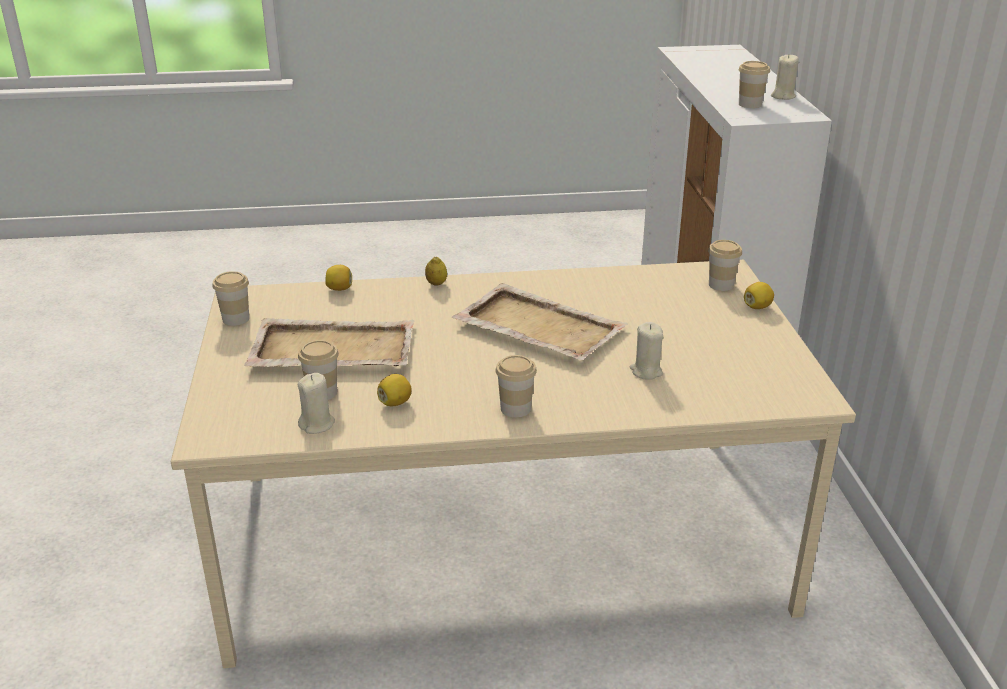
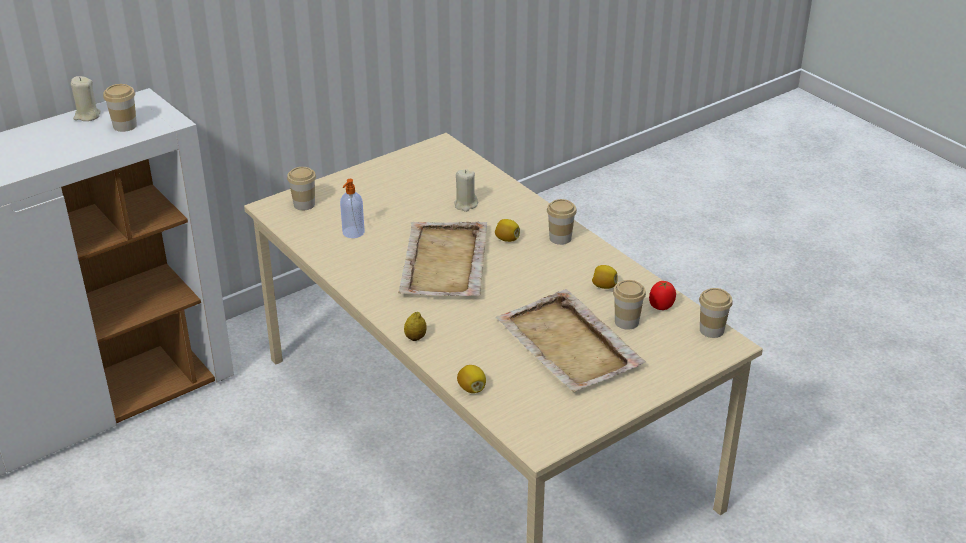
camera: 120 degrees left, 5 degrees up
(236, 319) = (577, 422): cup -> cup (711, 330)
(317, 424) = (661, 306): beige candle -> tomato
(642, 296) = (353, 233): none -> soap dispenser
(757, 307) = (331, 183): lemon -> lemon (507, 239)

